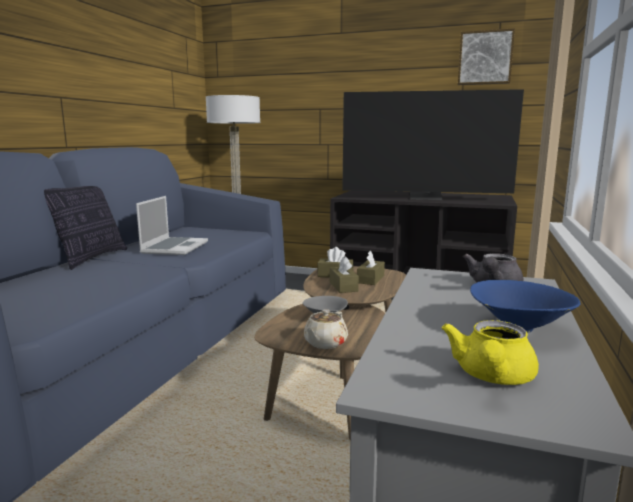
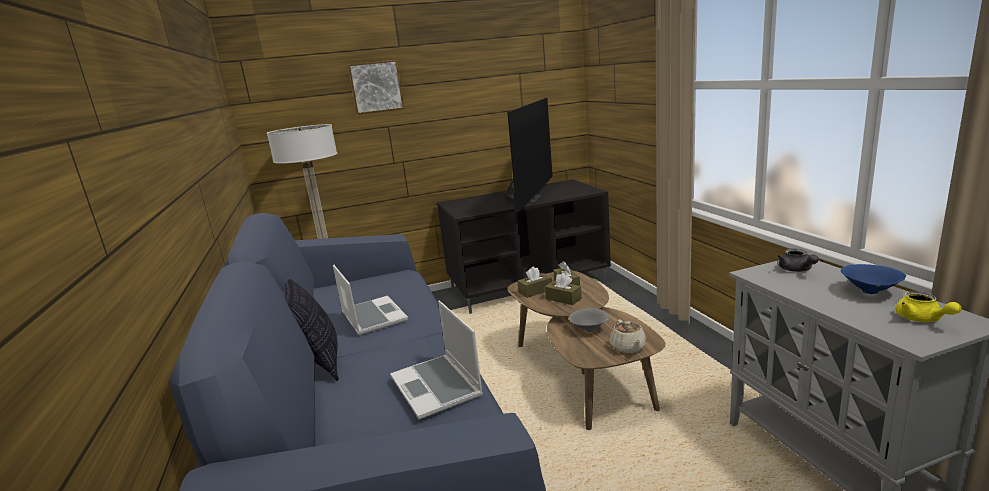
camera: 35 degrees left, 5 degrees up
(94, 292) = (437, 387): none -> laptop
(426, 198) = (528, 199): television -> television turned 45 degrees counterclockwise
(485, 58) = (536, 65): picture -> picture (376, 87)

